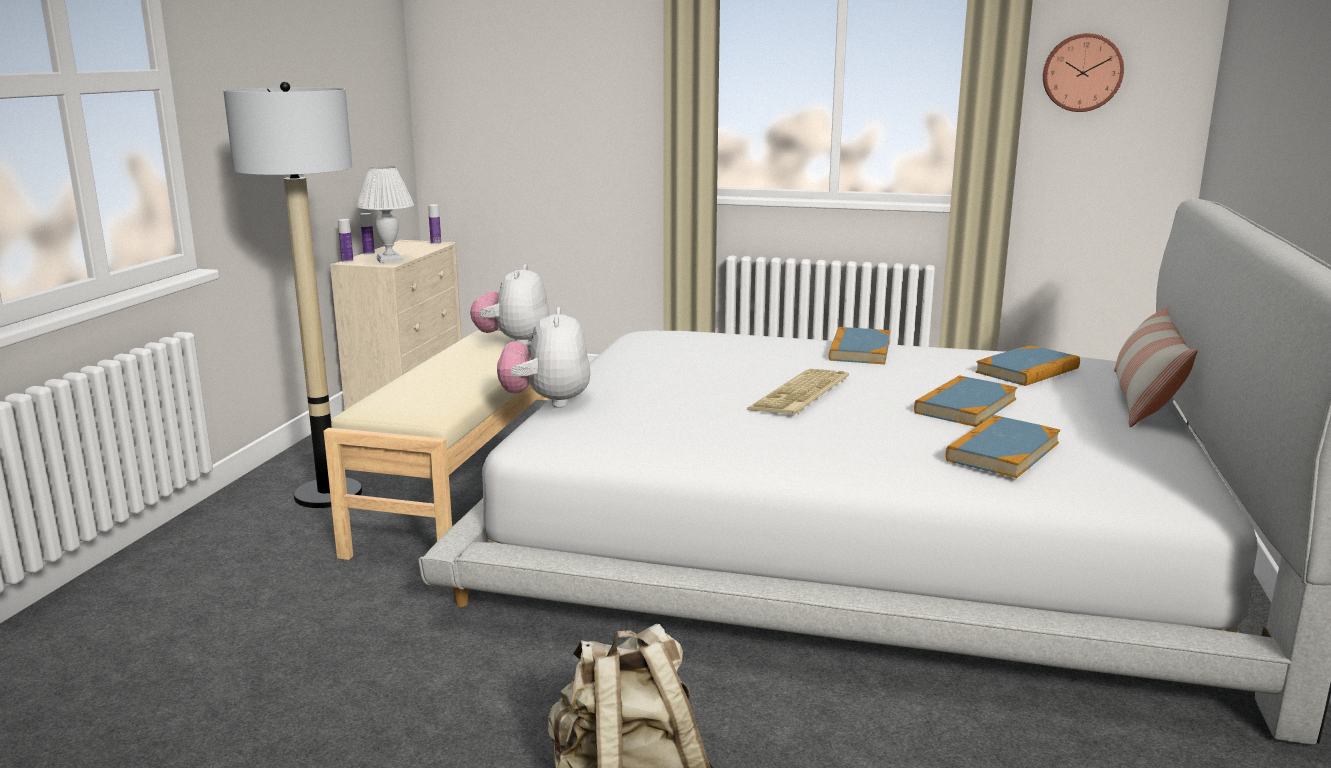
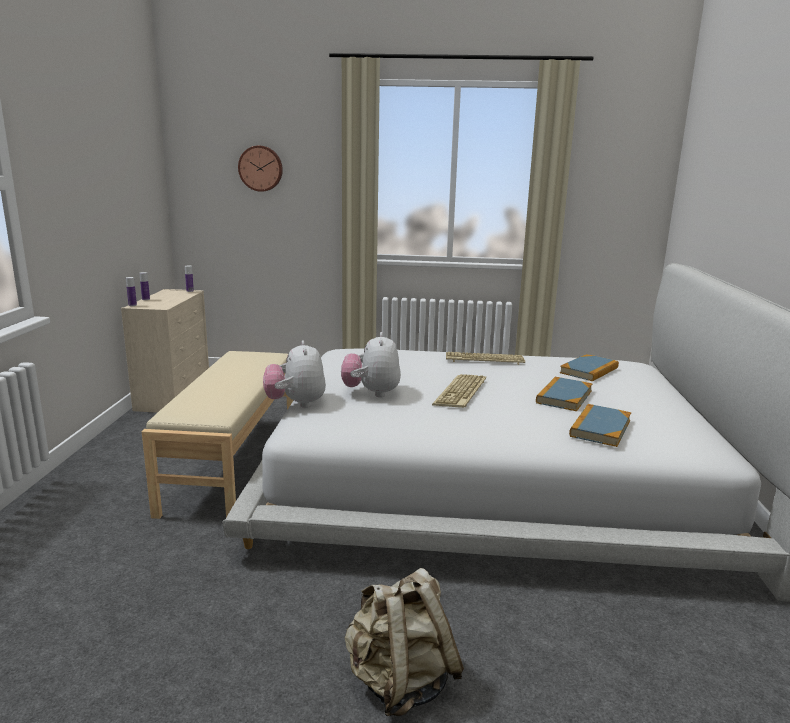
camera: 10 degrees left, 0 degrees up
(328, 494) = (133, 469): floor lamp -> none
(390, 260) = (163, 304): white table lamp -> none
(513, 342) = (256, 359): plush toy -> plush toy (371, 393)
(859, 350) = (483, 359): book -> keyboard
(1082, 72) = (599, 185): wall clock -> wall clock (261, 168)
(1144, 399) = (662, 387): pillow -> none

